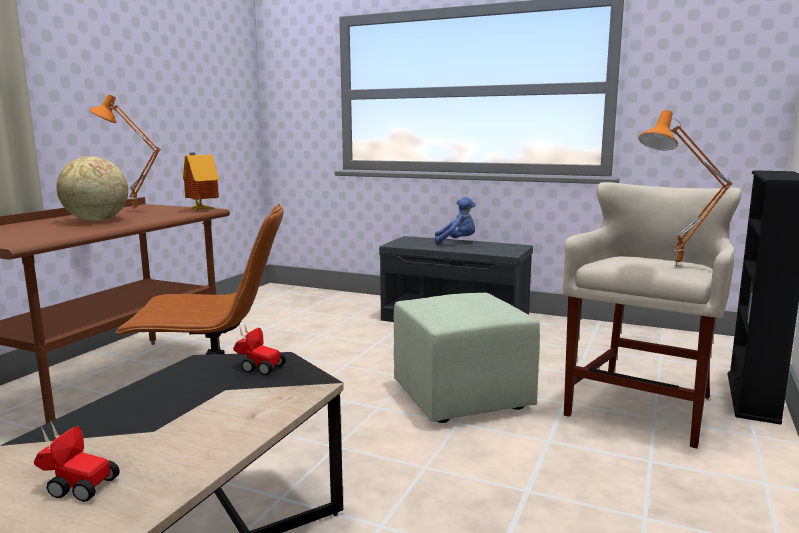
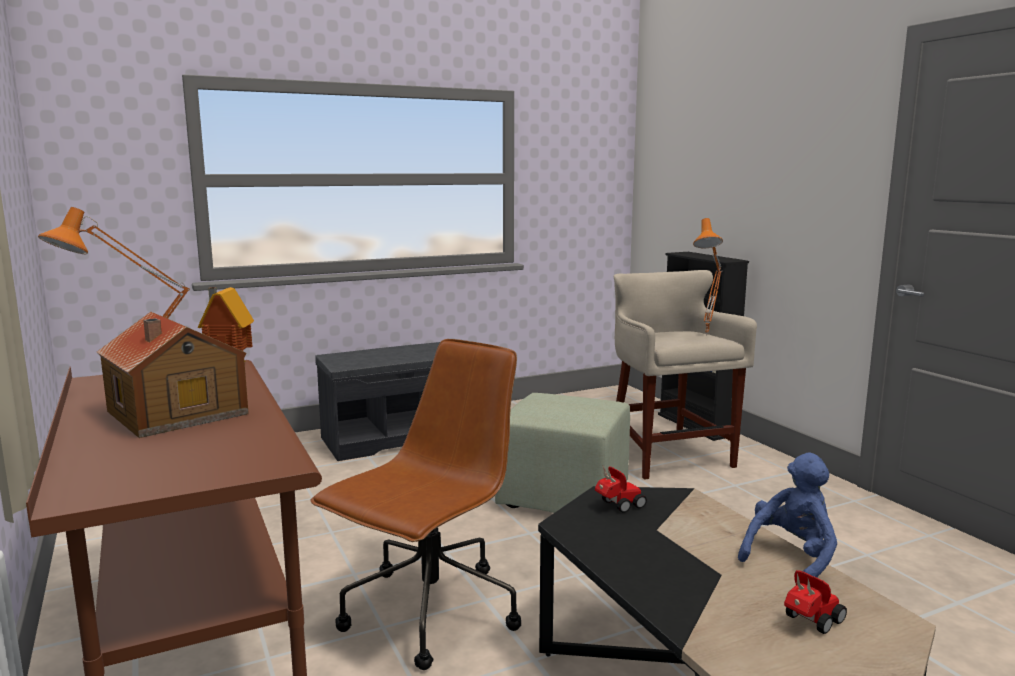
camera: 50 degrees left, 0 degrees up
(96, 220) = (175, 413): globe -> toy house
(457, 242) = (393, 350): blue plush toy -> blue plush toy (791, 558)

